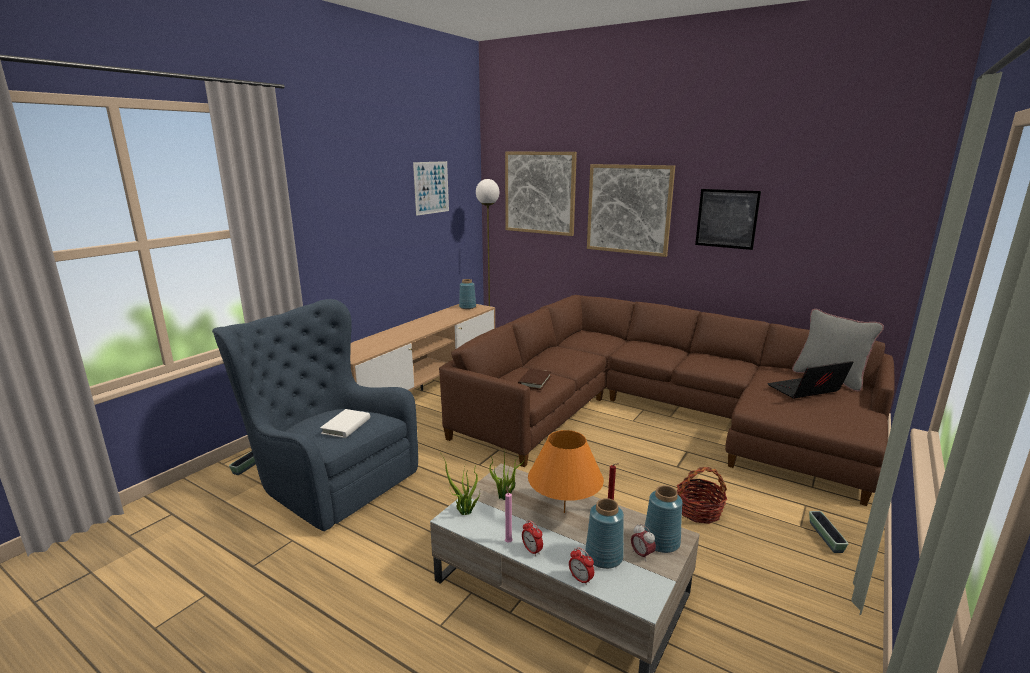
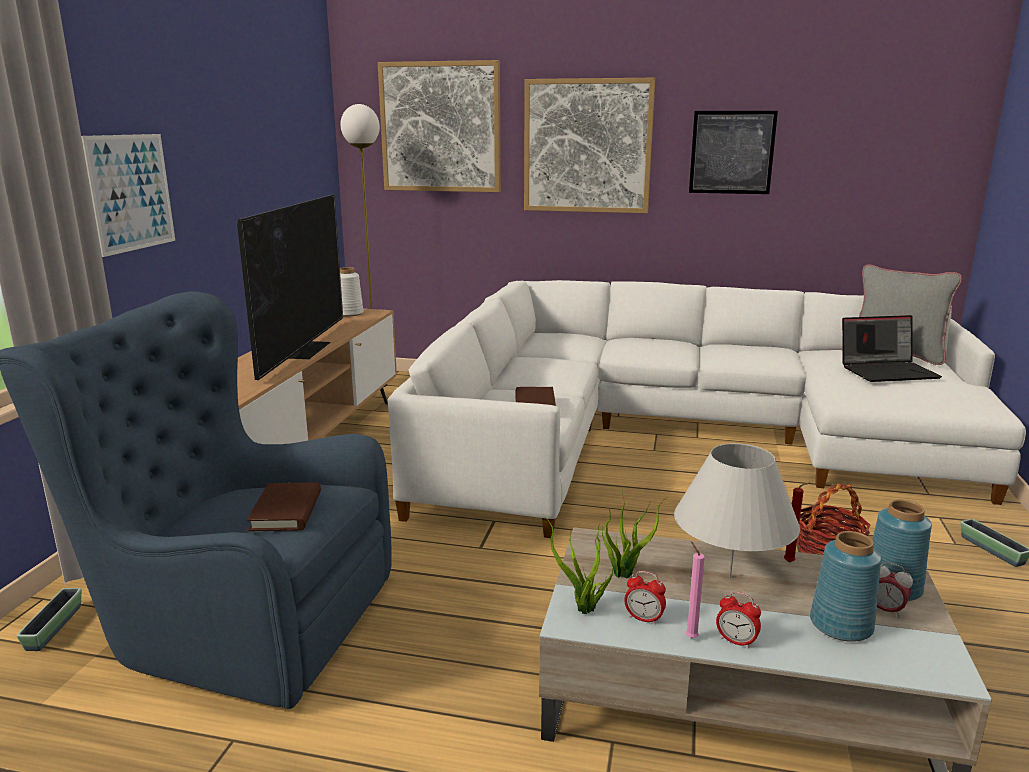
camera: 20 degrees left, 0 degrees up
(346, 426) = (286, 511): white book -> brown book
(422, 329) = (304, 349): none -> television
(431, 187) = (273, 115): picture -> picture (131, 192)
(468, 307) = (350, 313): blue vase -> white vase
(564, 512) = (729, 577): orange table lamp -> white table lamp
(580, 579) = (841, 665): alarm clock -> alarm clock (644, 619)
(657, 414) = (678, 437): brown sofa -> white sofa
(805, 391) = (887, 371): laptop -> laptop turned 150 degrees counterclockwise

